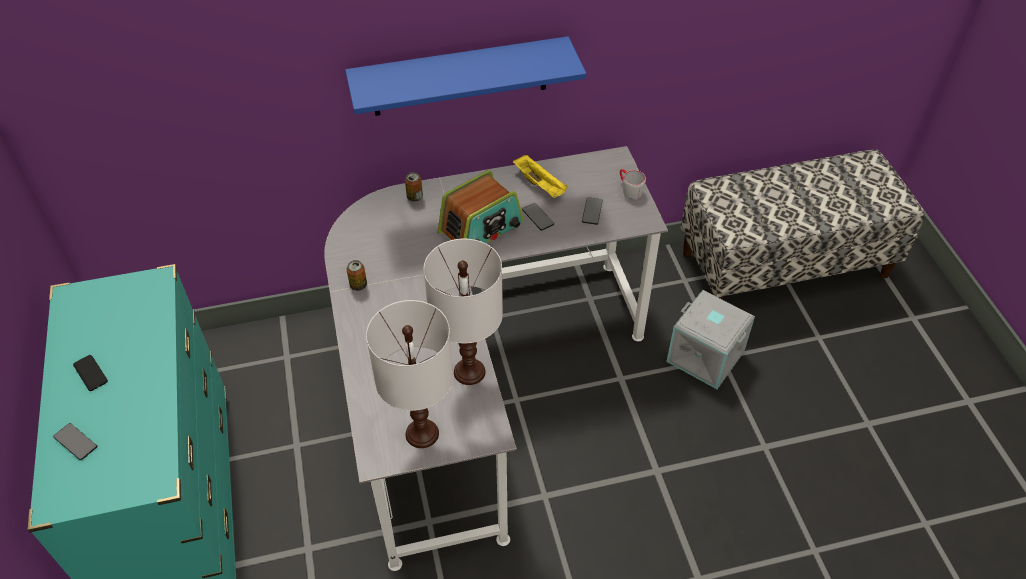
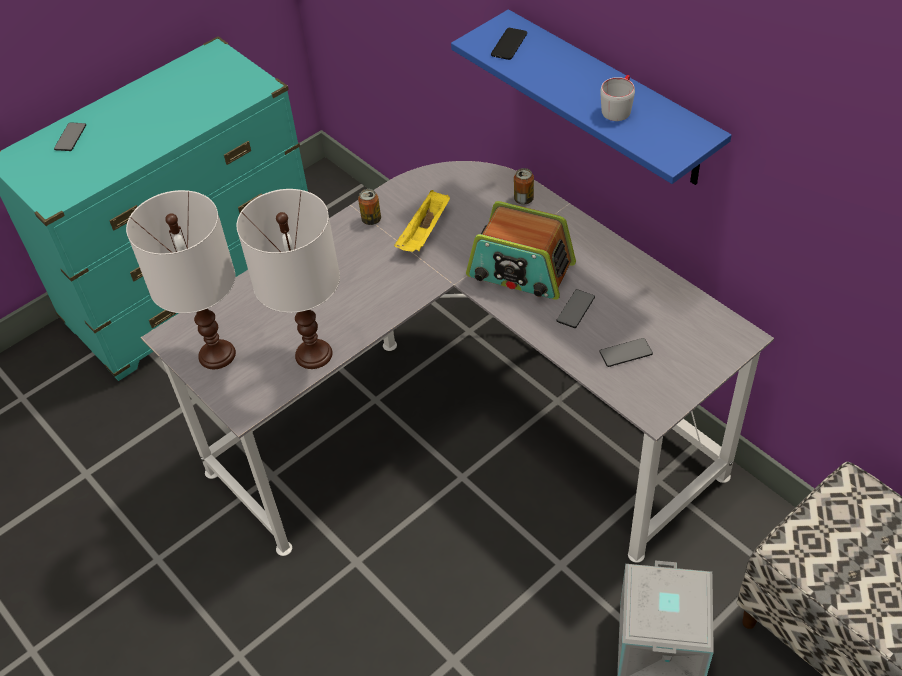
camera: 65 degrees right, 0 degrees up
(90, 373) = (141, 107): phone -> phone (509, 44)
(540, 185) = (630, 288): yellow tray -> yellow tray (424, 233)
(629, 189) = (694, 372): grey mug -> grey mug (618, 107)

